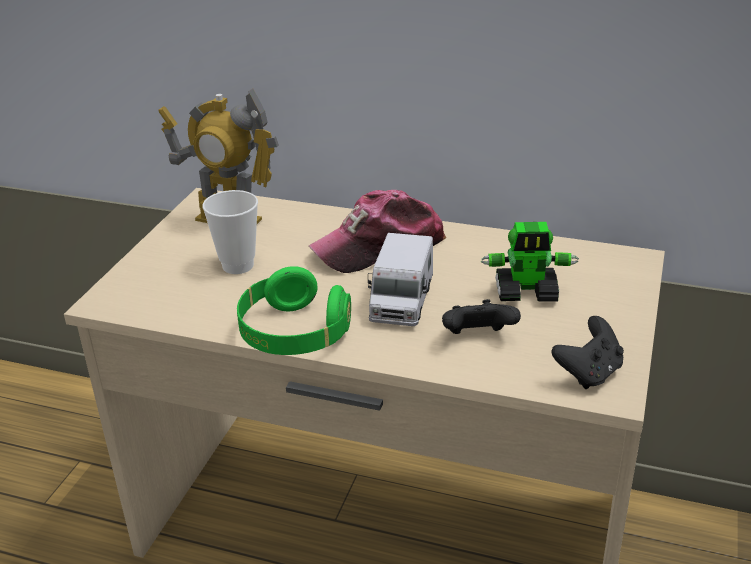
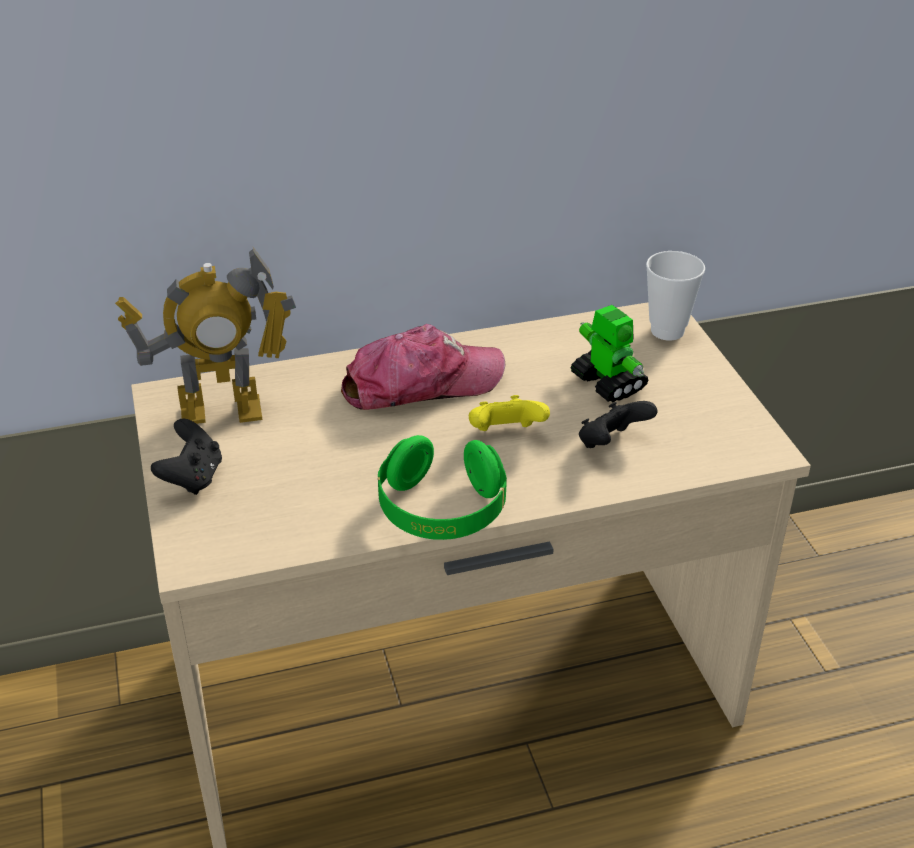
camera: 35 degrees left, 5 degrees up
(238, 265) = (296, 460): cup -> cup (667, 331)
(380, 246) = (421, 383): cap -> cap turned 135 degrees counterclockwise
(401, 301) = (506, 434): toy truck -> yellow game controller
(527, 293) = (607, 382): toy robot -> toy robot turned 90 degrees counterclockwise
(588, 373) = (732, 440): black game controller -> black game controller (192, 478)

